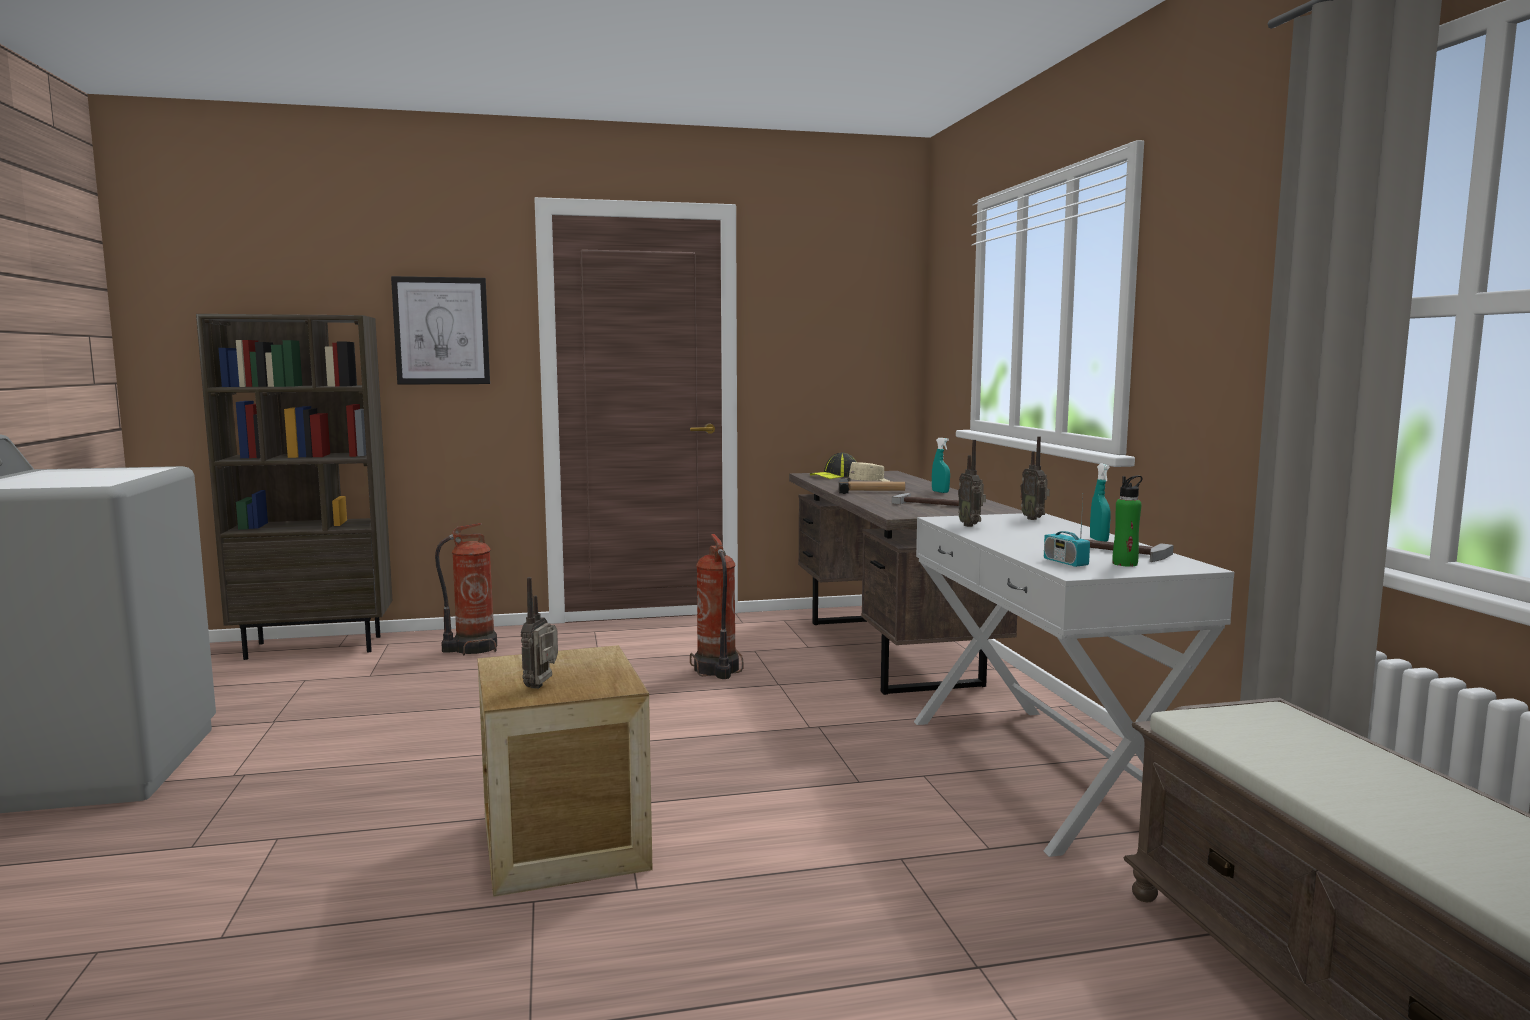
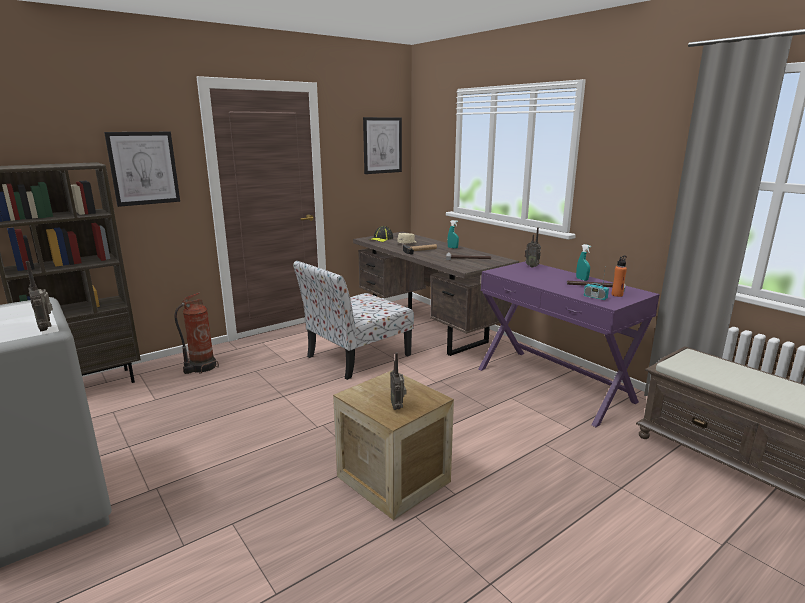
camera: 25 degrees left, 10 degrees up
(716, 670) = (356, 357): fire extinguisher -> chair
(862, 312) = (382, 145): none -> picture
(971, 525) = (515, 275): radio -> radio (47, 328)
(1043, 772) = (554, 384): white console table -> purple console table
(1125, 564) = (617, 295): green bottle -> orange bottle

